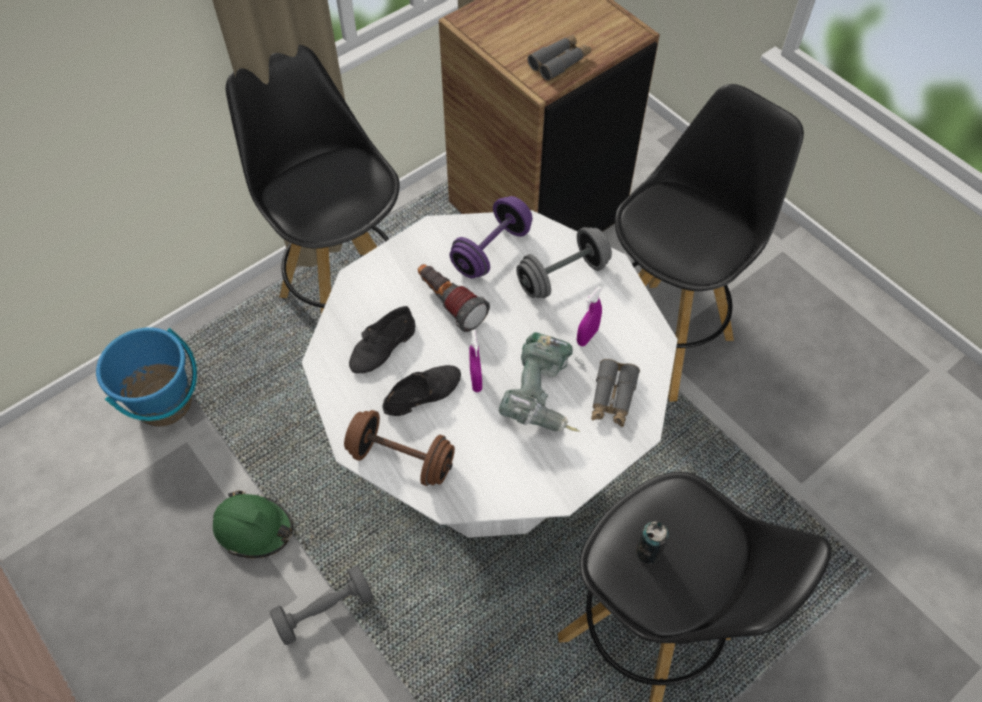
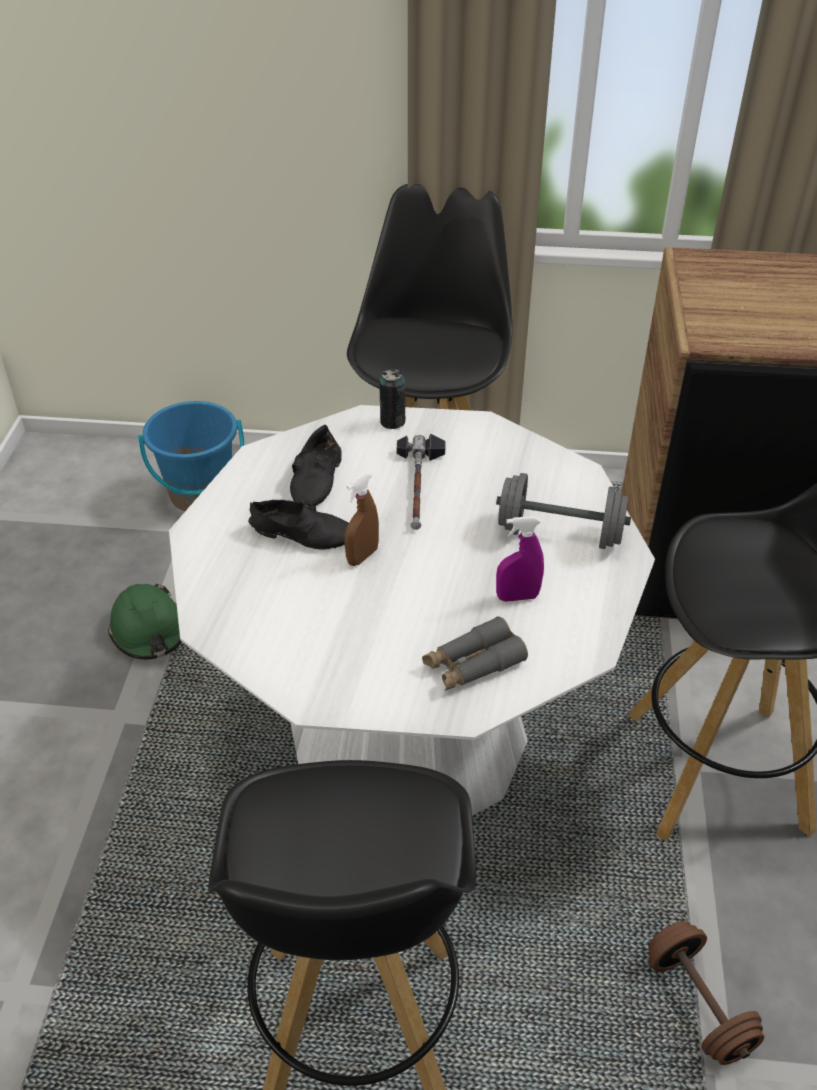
camera: 45 degrees right, 15 degrees down
(325, 610) = (121, 737): grey dumbbell -> none
(384, 347) = (319, 479): black shoe -> black shoe turned 75 degrees counterclockwise
(401, 459) = (218, 566): brown dumbbell -> brown dumbbell (698, 1005)
(449, 304) = (419, 486): flashlight -> hammer
(476, 380) = (362, 556): purple spray bottle -> brown spray bottle
(491, 250) = (515, 471): purple dumbbell -> none
(545, 396) = (408, 614): power drill -> none
(560, 62) = (749, 331): grey binoculars -> none
(648, 551) = (325, 819): can -> can (392, 422)

